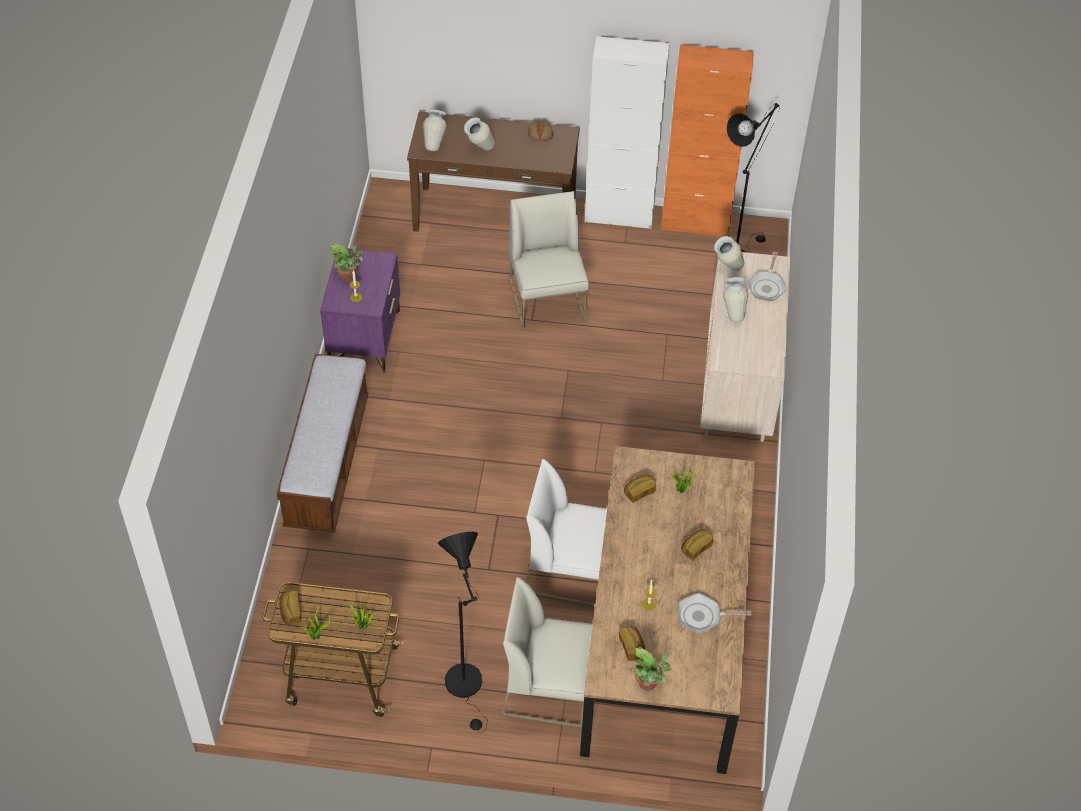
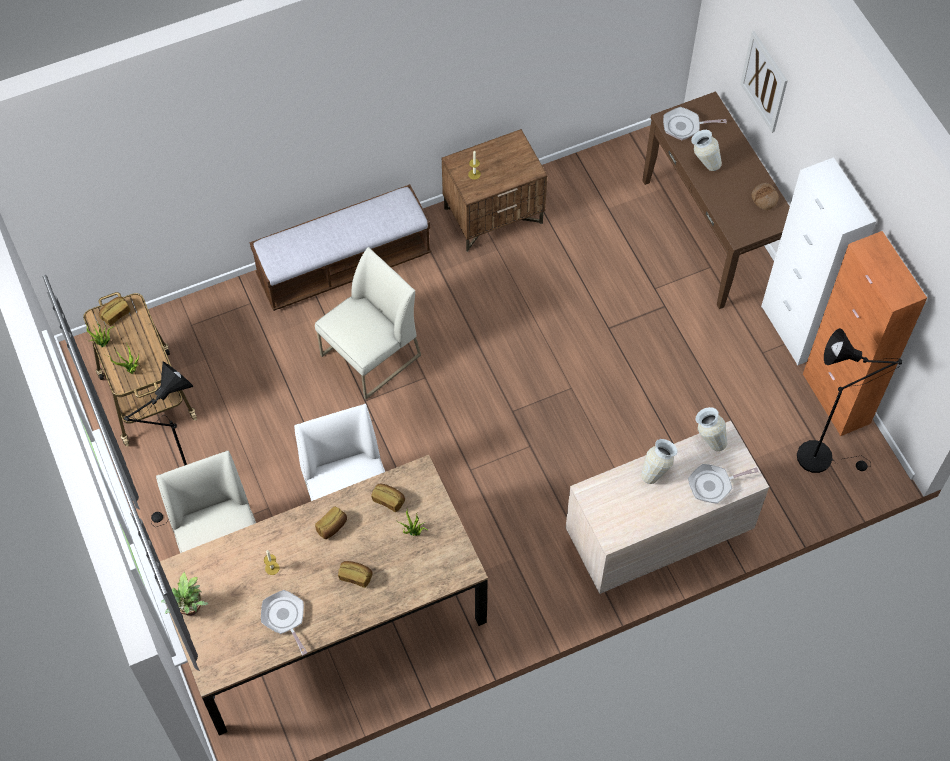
camera: 60 degrees right, 10 degrees up
(349, 276) = (494, 156): potted plant -> none
(364, 337) = (494, 215): purple nightstand -> brown nightstand
(435, 144) = (684, 126): vase -> frying pan
(477, 50) = (764, 81): none -> picture
(548, 301) = (640, 329): white chair -> white chair (370, 356)
(632, 647) = (219, 577): bread -> bread (332, 527)

